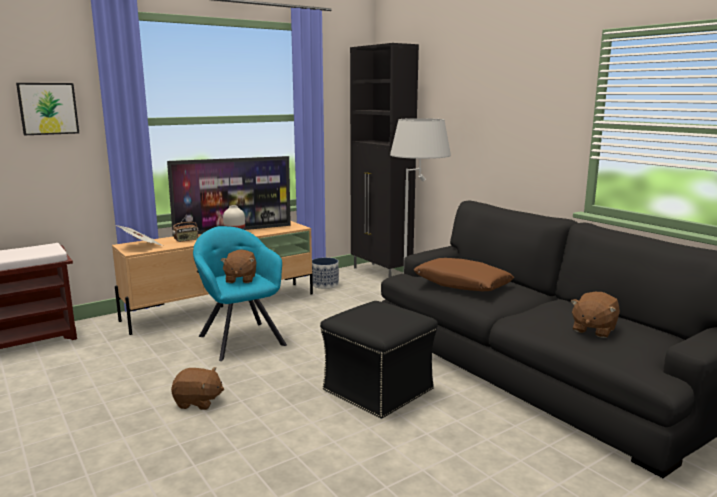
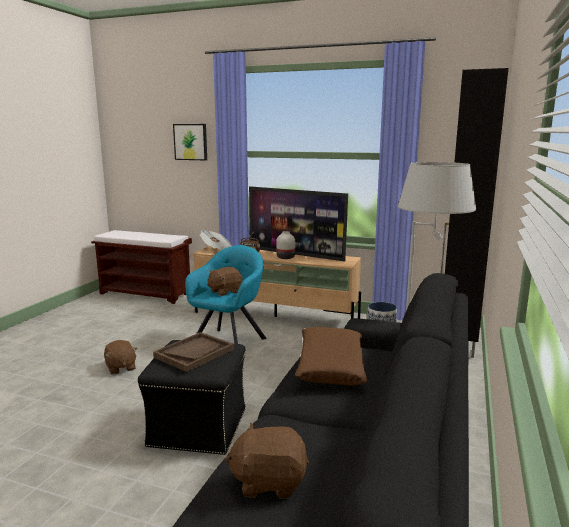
camera: 55 degrees right, 0 degrees up
(377, 314) = (194, 353): none -> brown tray

